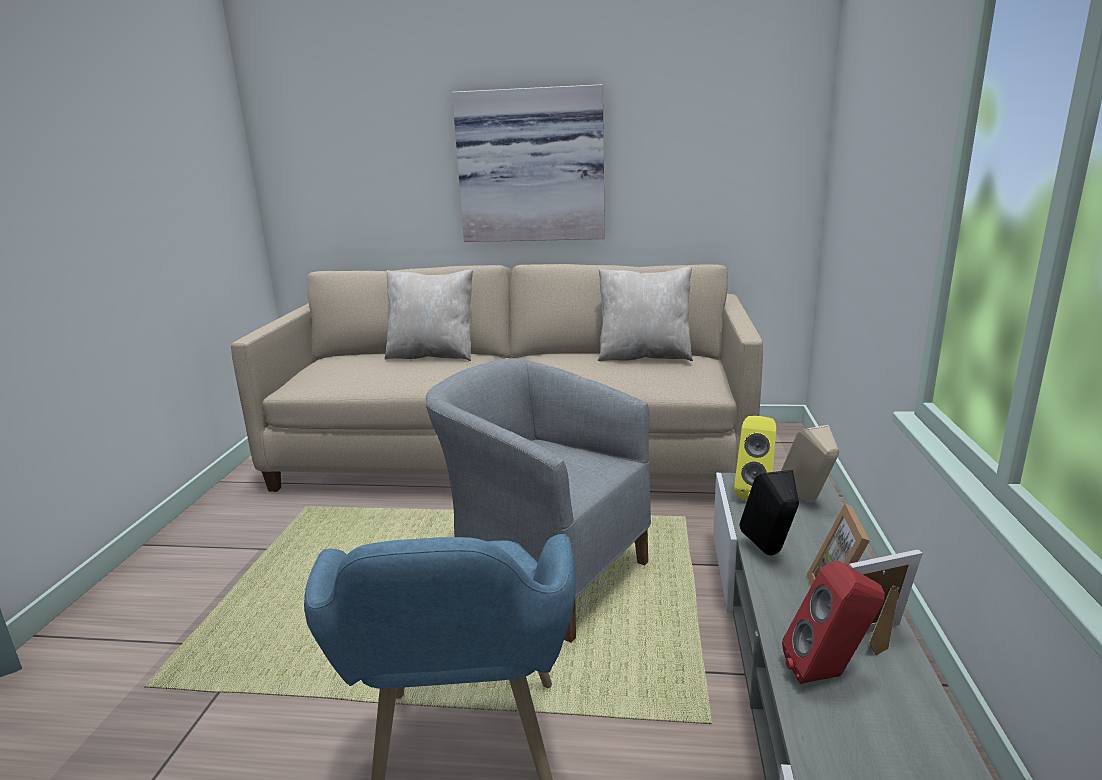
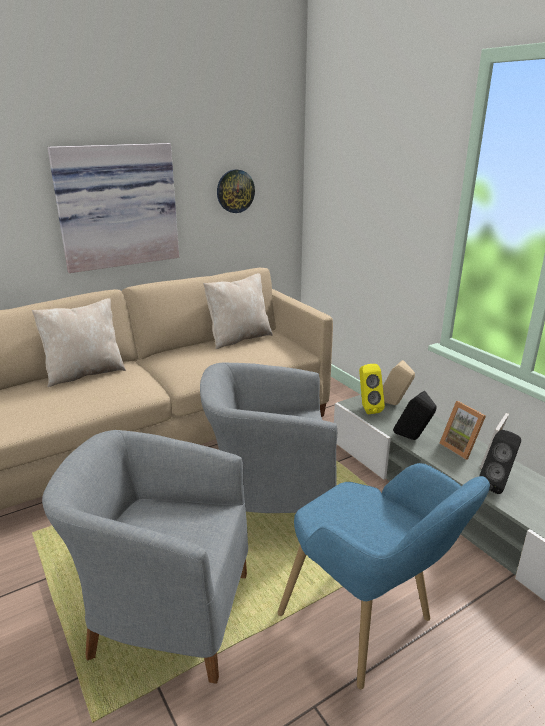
camera: 40 degrees left, 5 degrees up
(307, 629) = (164, 612): none -> grey armchair
(702, 153) = (235, 191): none -> wall clock
(828, 674) = (498, 485): red speaker -> black speaker

